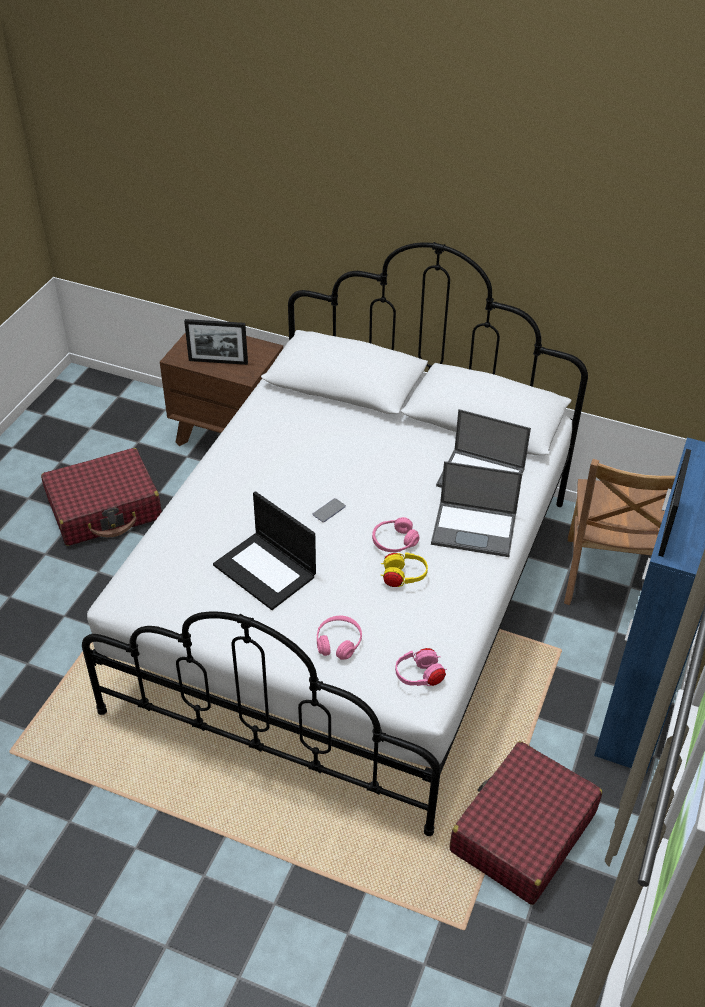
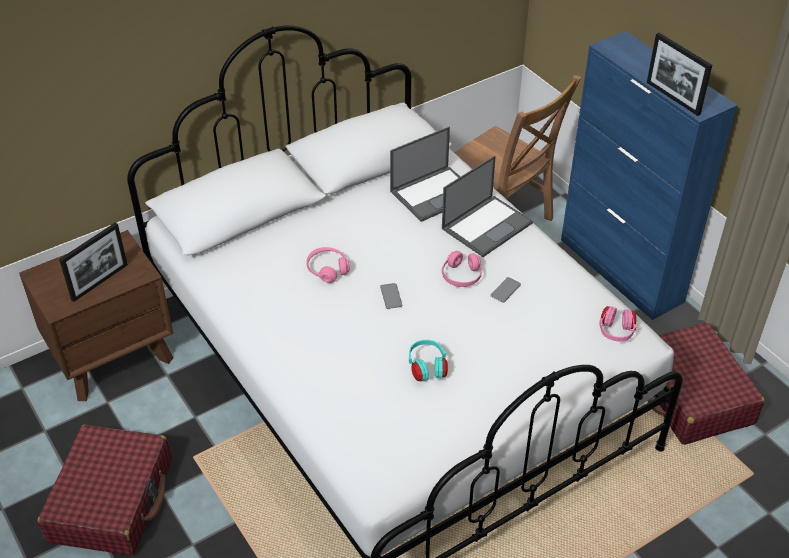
camera: 55 degrees left, 0 degrees up
(266, 570) = (427, 369): laptop -> turquoise headphones
(338, 642) = (545, 362): pink headphones -> pink headphones (327, 269)
(403, 577) = (505, 290): yellow headphones -> phone

